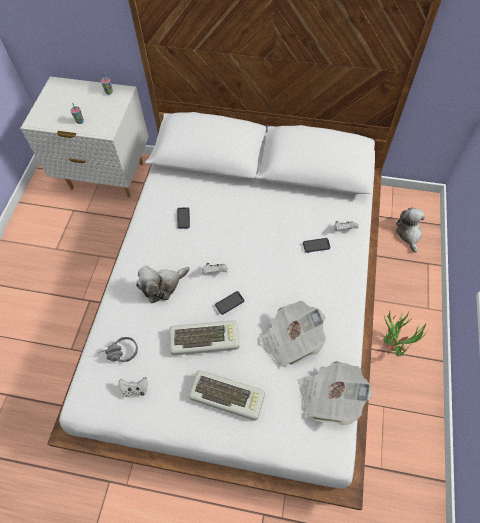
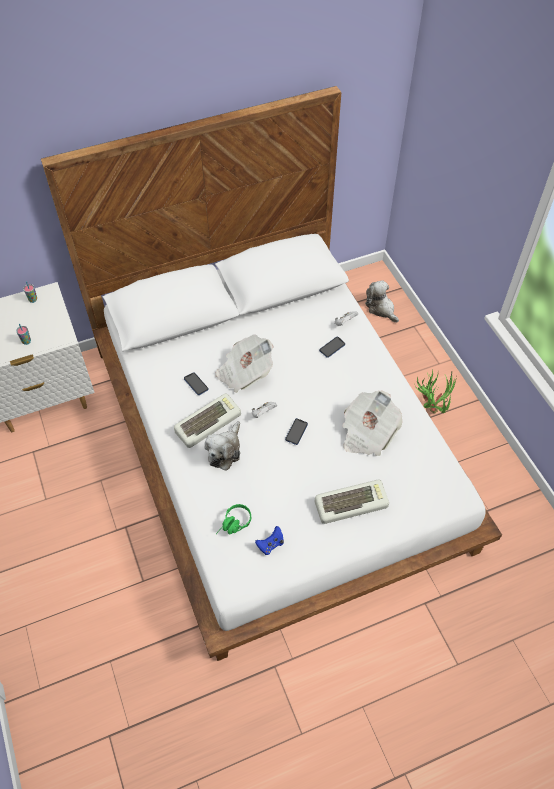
camera: 35 degrees left, 5 degrees down
(119, 353) = (234, 525): grey headphones -> green headphones
(135, 389) = (270, 544): white game controller -> blue game controller
(205, 338) = (298, 470): keyboard -> keyboard (208, 422)
(329, 396) = (429, 457): newspaper -> newspaper (244, 372)

